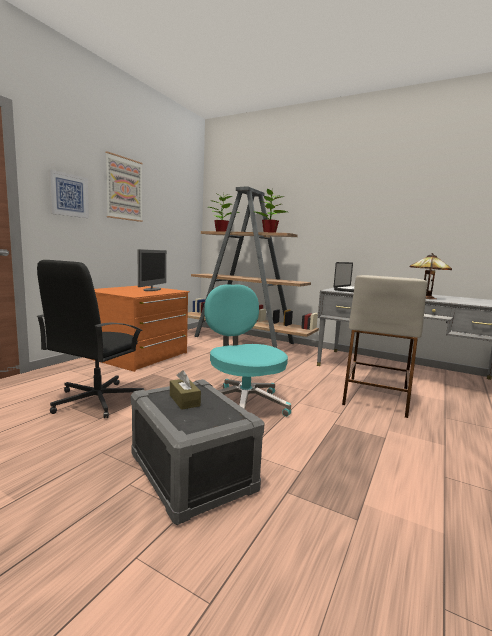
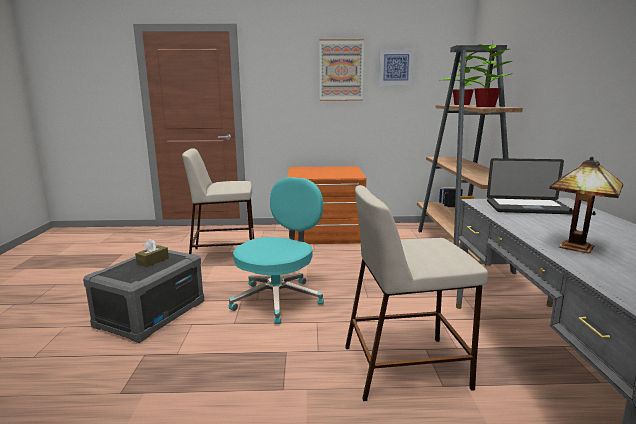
camera: 60 degrees right, 5 degrees up
(68, 195) = (281, 87): picture -> picture (395, 67)
(96, 400) = (224, 255): black office chair -> beige stool
(152, 289) = (339, 172): monitor -> none

